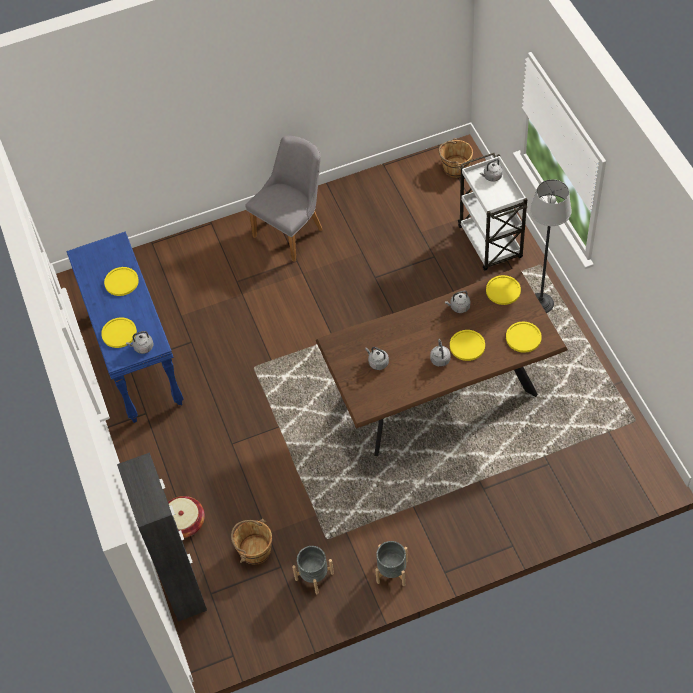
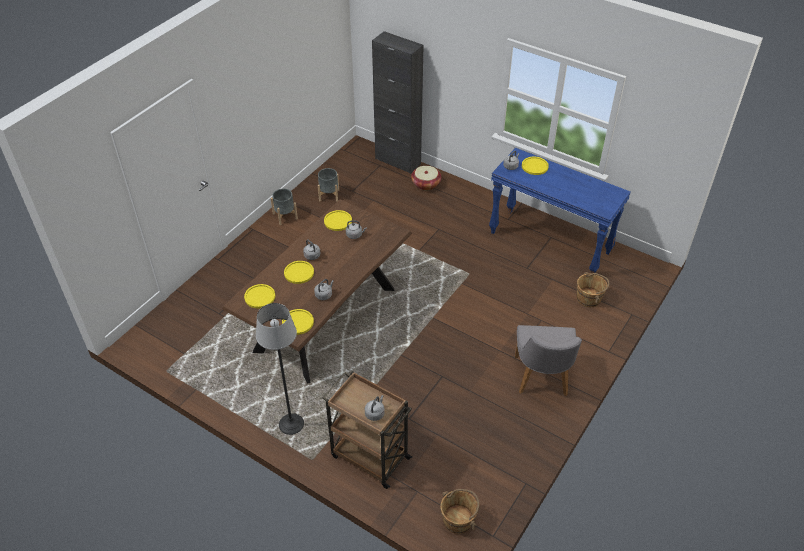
camera: 140 degrees right, 10 degrees down
(121, 282) = (570, 191): yellow plate -> yellow plate (338, 221)
(254, 549) = (374, 191): brown bucket -> brown bucket (589, 298)
(490, 243) = (369, 456): white cart -> brown cart

